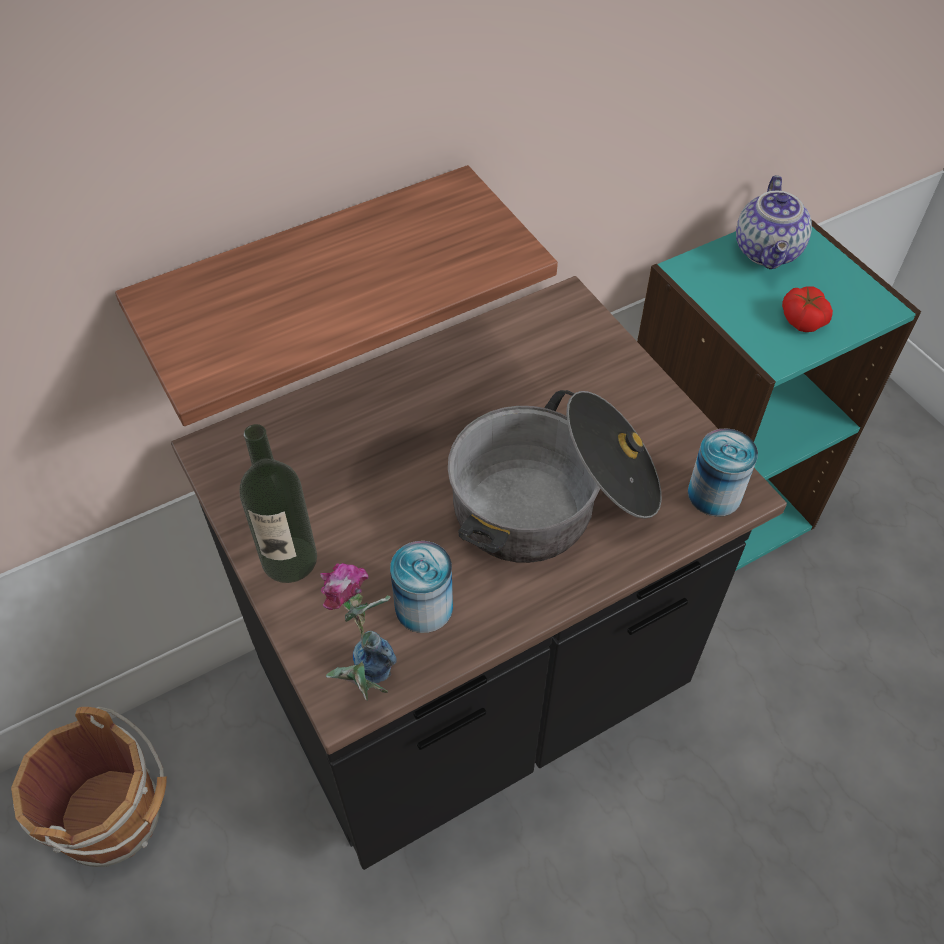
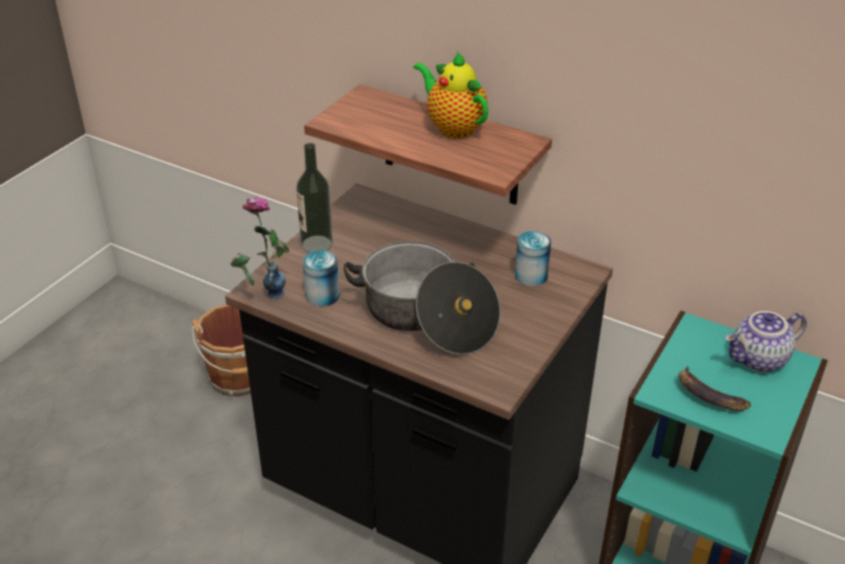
camera: 60 degrees right, 15 degrees down
(354, 243) = (453, 127): none -> teapot
(714, 494) = (488, 377): can -> can (531, 276)
(802, 319) = (708, 395): tomato -> banana

